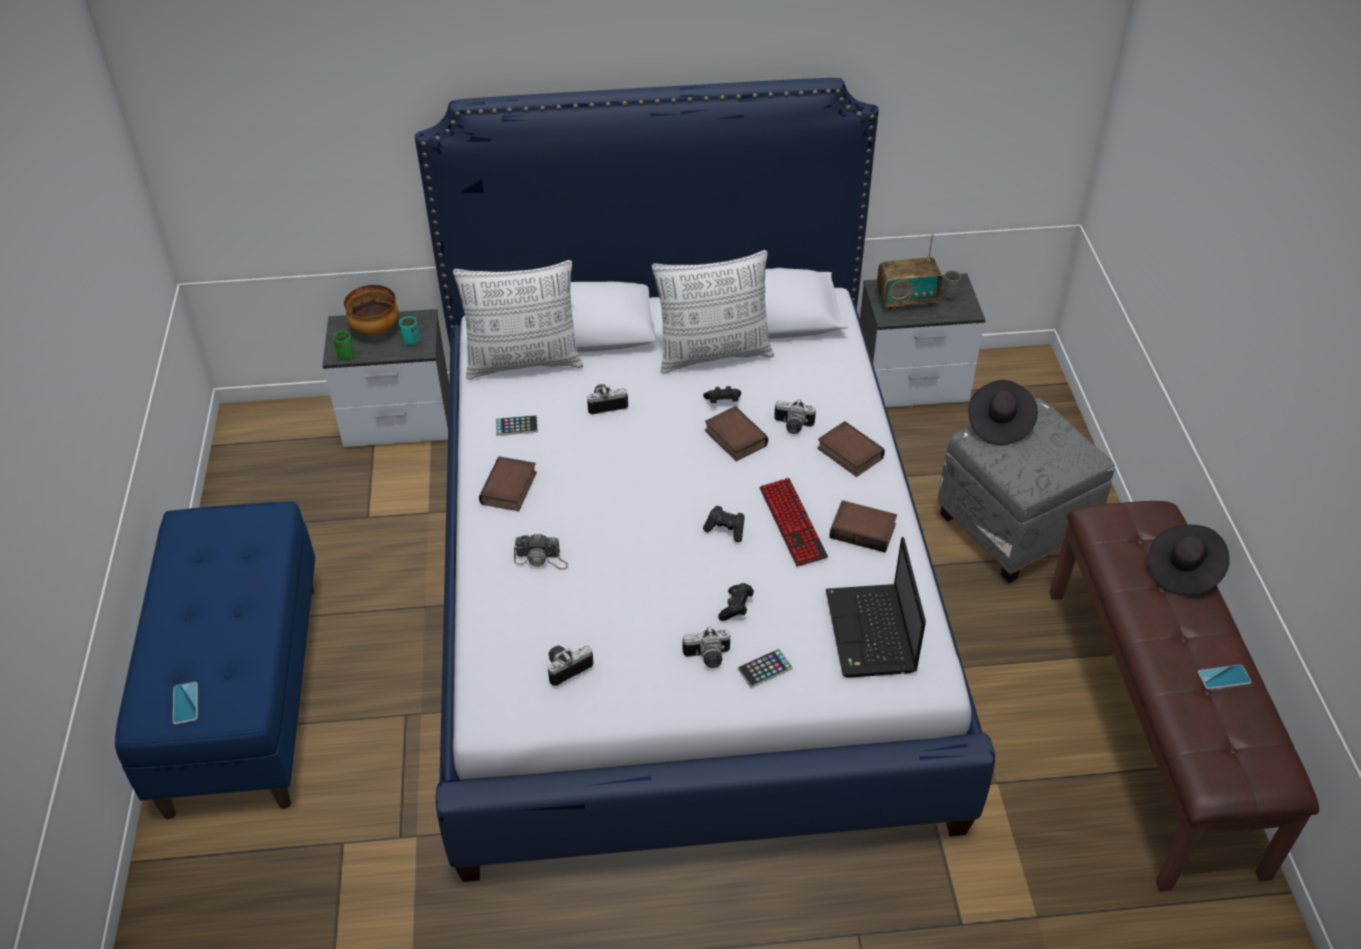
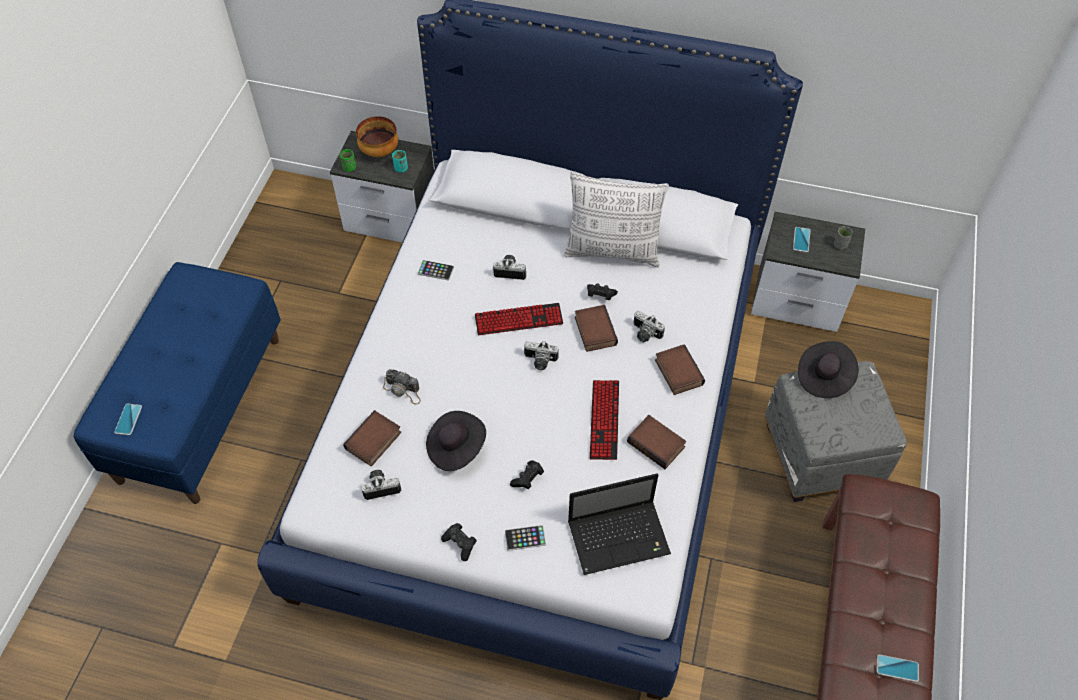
camera: 20 degrees right, 10 degrees up
(510, 489) = (407, 323): book -> book (374, 442)
(524, 363) = (465, 216): pillow -> none
(642, 450) = (518, 320): none -> keyboard
(708, 658) = (487, 514): camera -> camera (539, 361)
(726, 529) = (551, 409): black game controller -> black game controller (460, 544)
(872, 634) = (620, 537): laptop -> laptop turned 120 degrees counterclockwise
(906, 300) = (801, 240): radio -> phone
(1182, 571) = (911, 561): black hat -> black hat (455, 448)

